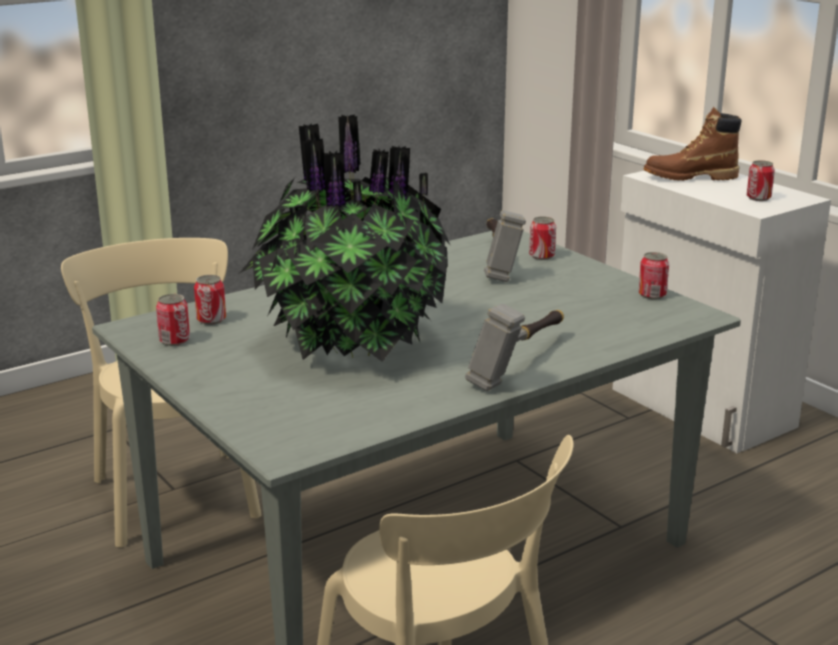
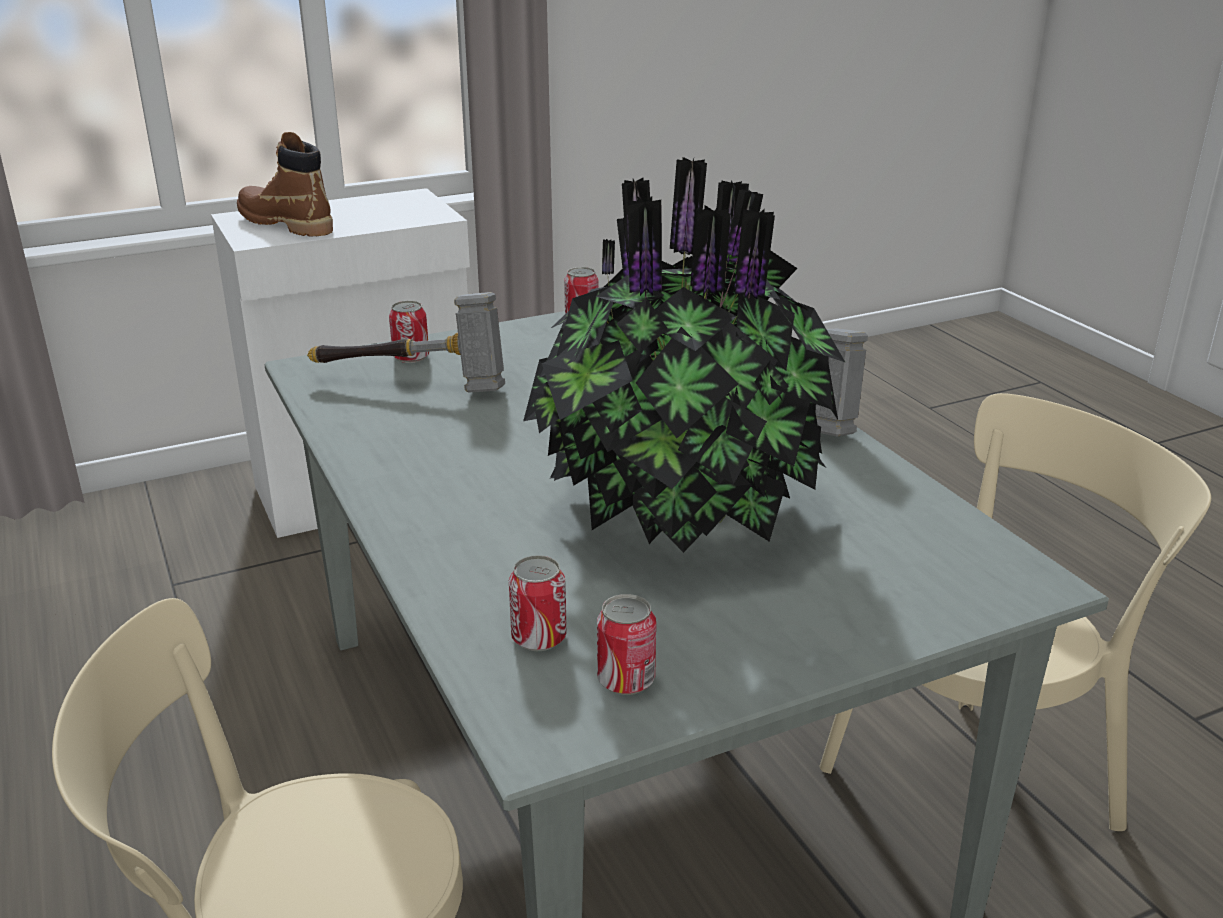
camera: 80 degrees left, 5 degrees up
(690, 177) = (286, 224): brown boot -> brown boot turned 120 degrees clockwise
(758, 198) = (396, 210): can -> none

